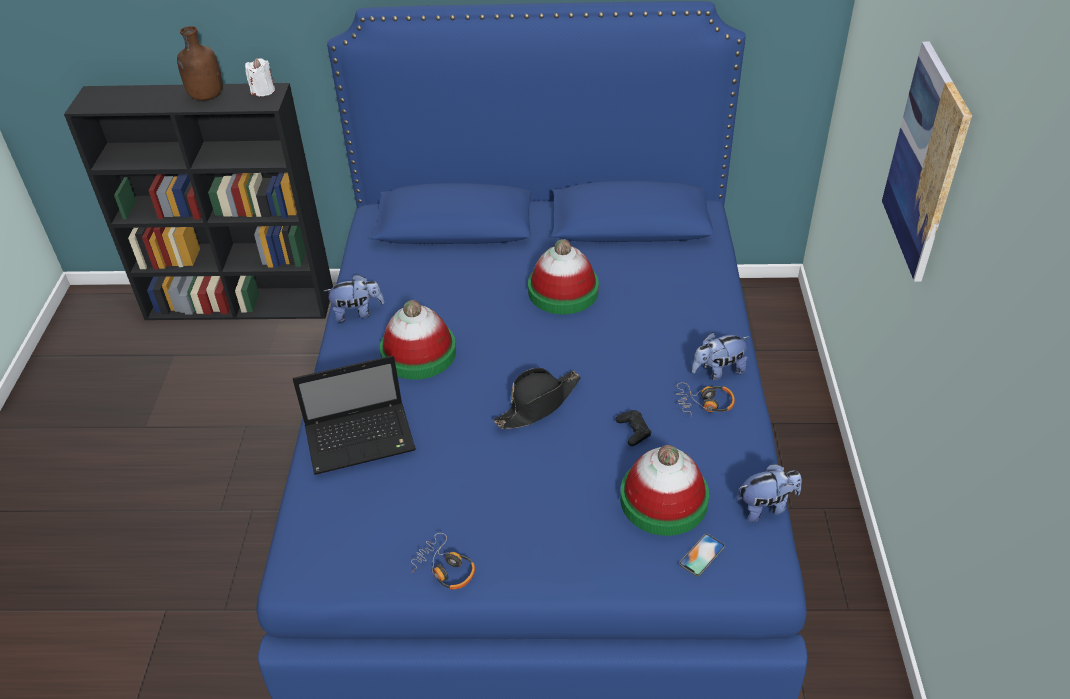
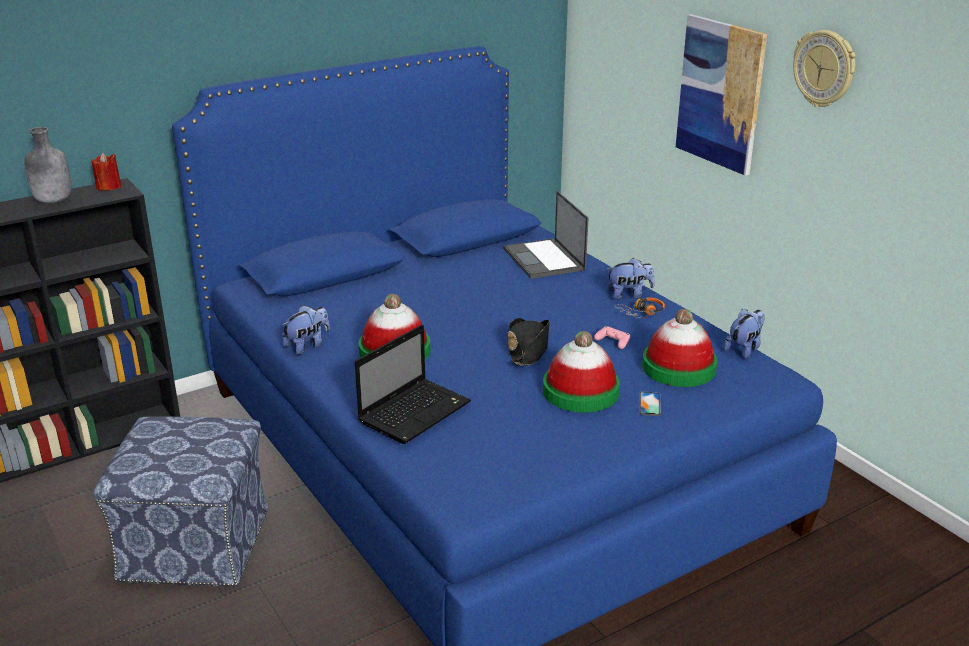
camera: 35 degrees left, 15 degrees down
(206, 97) = (53, 201): brown bottle -> grey bottle
(242, 449) = (197, 545): none -> ottoman
(263, 91) = (108, 187): white candle -> red candle
(445, 568) = (578, 457): headphones -> none
(563, 291) = (464, 286): hat -> hat (580, 391)
(633, 431) = (613, 341): black game controller -> pink game controller
(679, 284) = (544, 259): none -> laptop
(701, 555) = (737, 385): phone -> phone (649, 404)
(718, 371) = (629, 295): plush toy -> plush toy turned 135 degrees counterclockwise
(1000, 201) = (824, 68): none -> wall clock

